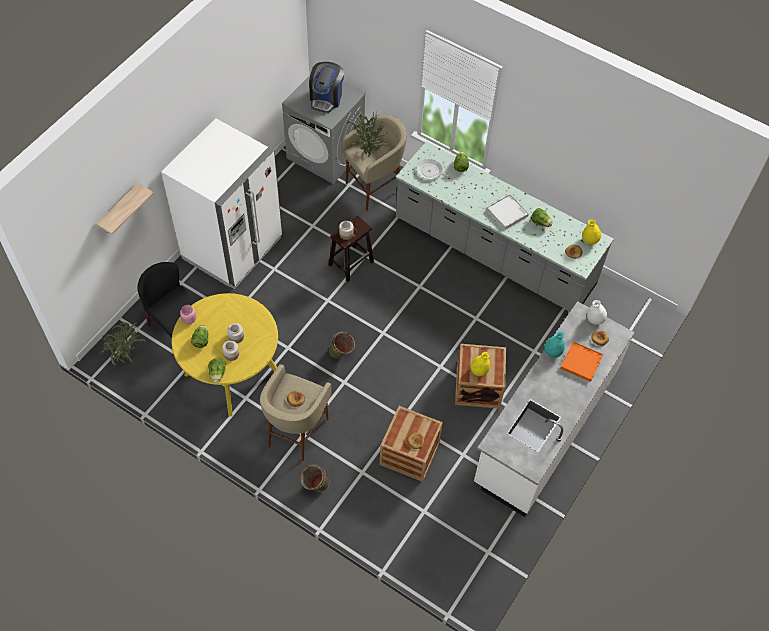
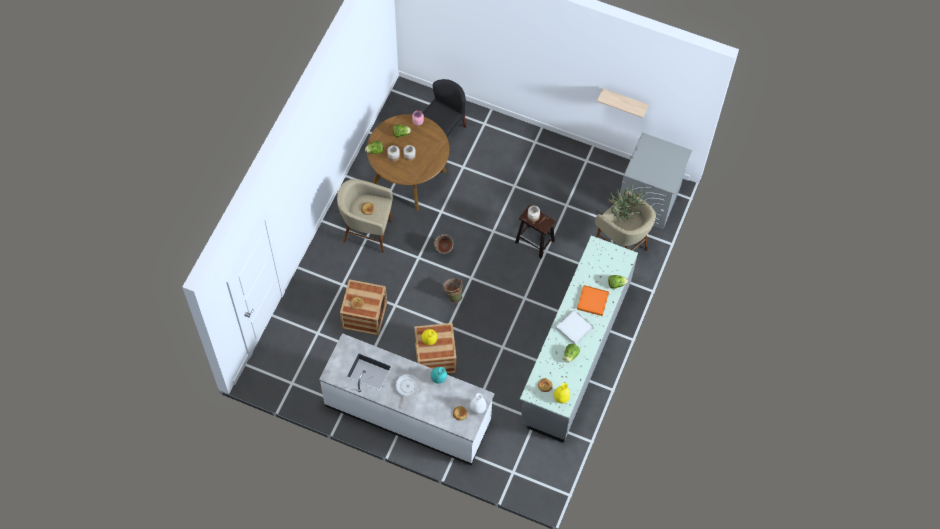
camera: 80 degrees right, 5 degrees up
(119, 210) = (469, 37): shelf -> shelf (624, 101)
(126, 358) = (407, 104): potted plant -> none
(232, 373) = (409, 178): yellow dining table -> brown dining table
(233, 248) = (527, 151): white fridge -> none
(315, 486) = (324, 254): green bucket -> green bucket (453, 295)
(326, 98) = (658, 164): coffee machine -> none
(431, 172) = (603, 261): frying pan -> frying pan (407, 387)
(581, 362) = (433, 401): orange tray -> orange tray (592, 301)

